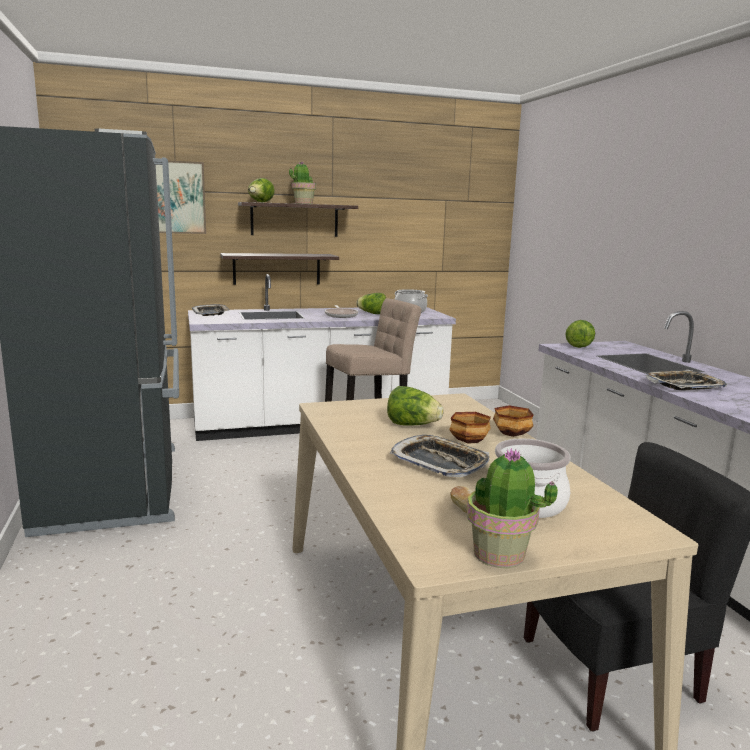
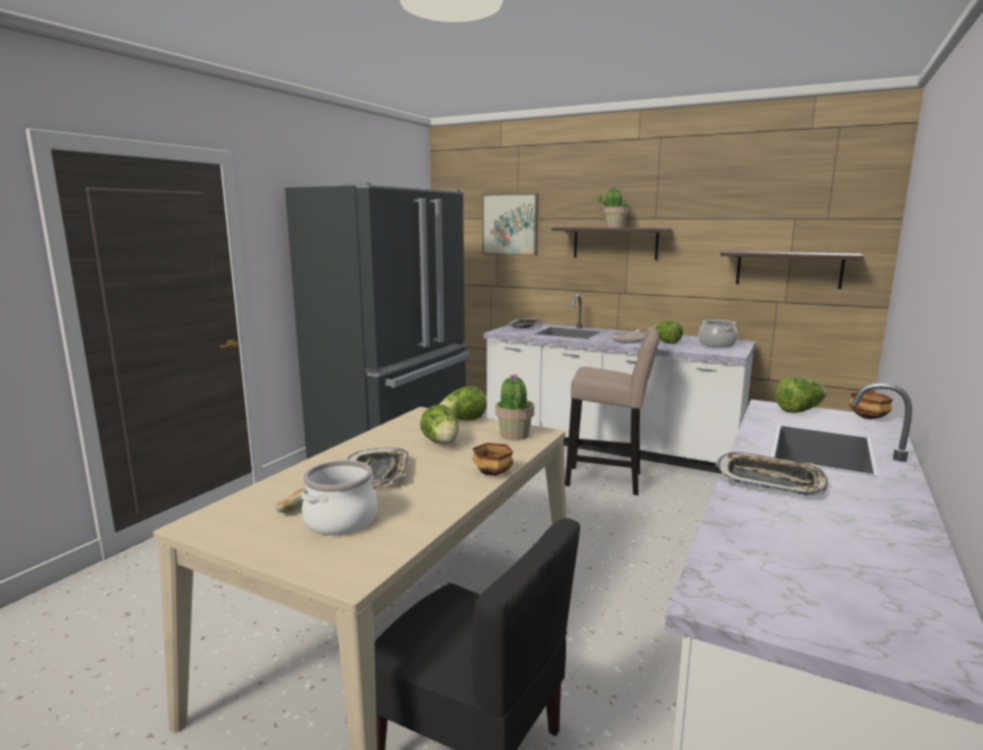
camera: 45 degrees right, 0 degrees up
(260, 202) = (573, 227): lettuce -> lettuce (463, 421)
(277, 269) = (596, 289): shelf -> shelf (788, 269)
(467, 441) = (443, 466): bowl -> bowl (866, 417)
(499, 555) = (229, 539): potted plant -> potted plant (514, 435)

